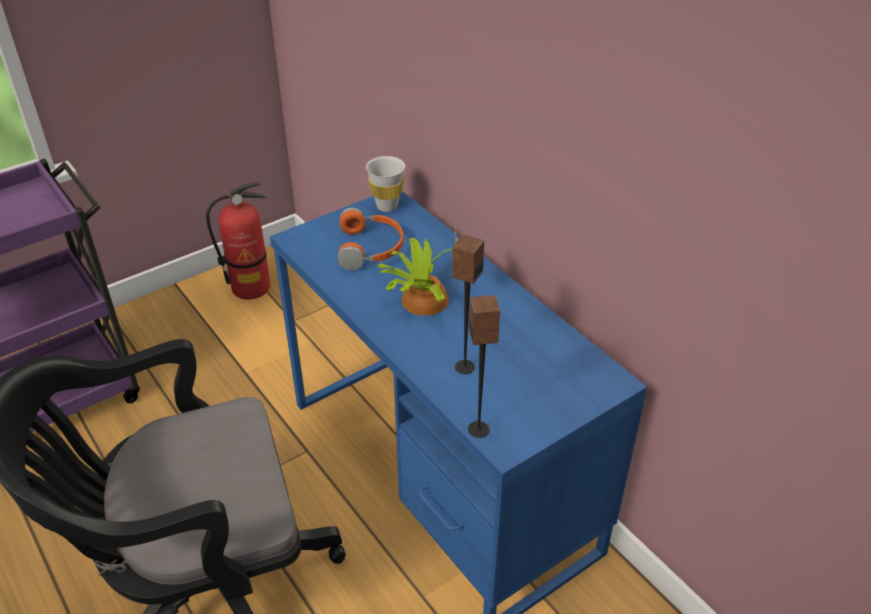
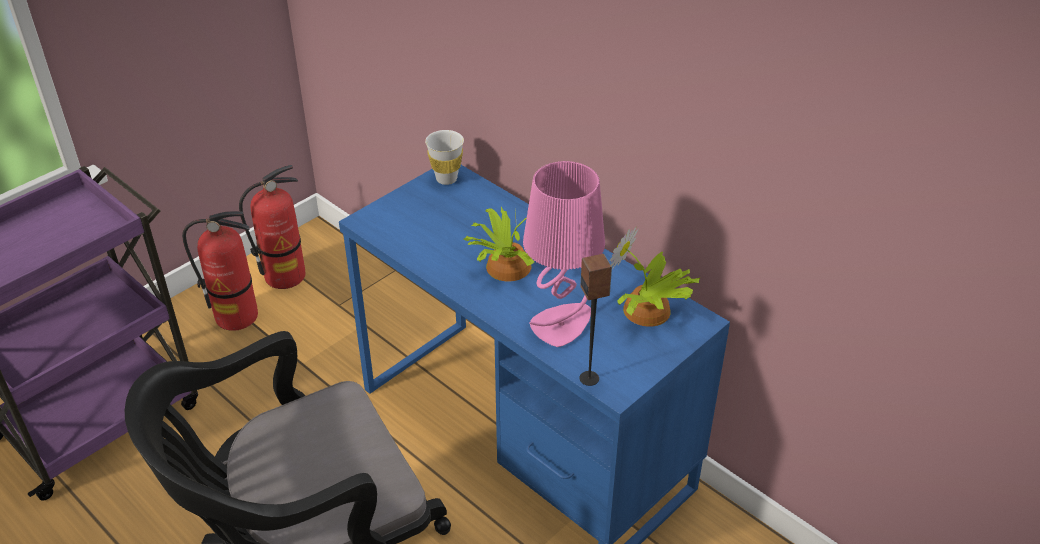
camera: 10 degrees left, 0 degrees up
(198, 320) = (237, 316): none -> fire extinguisher
(371, 248) = (443, 222): orange headphones -> none
(464, 367) = (561, 324): speaker -> pink table lamp
(559, 365) = (648, 312): none -> potted plant

